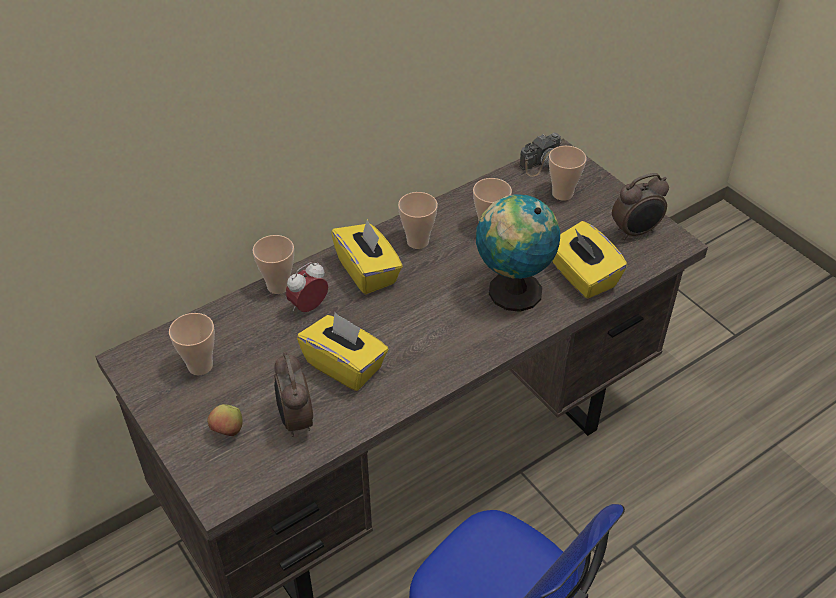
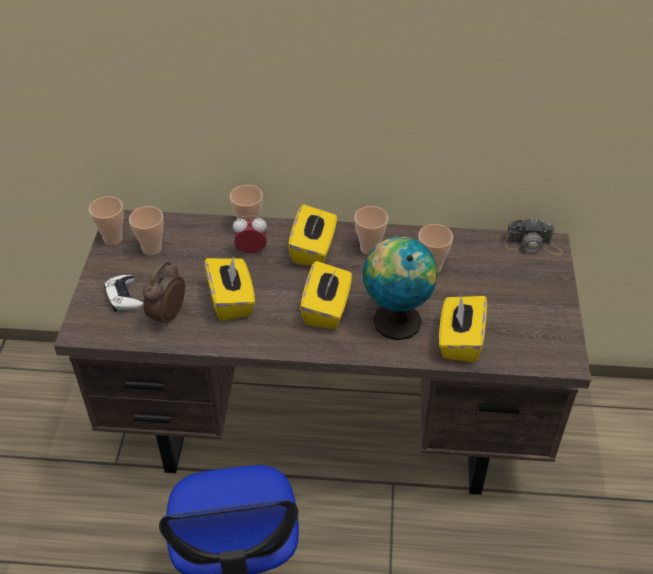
camera: 40 degrees right, 0 degrees up
(228, 431) = (124, 297): apple -> white game controller
(443, 318) = (327, 309): none -> yellow tissue box
(562, 194) = (516, 274): cup -> cup (113, 238)
(635, 232) = (541, 334): alarm clock -> none

